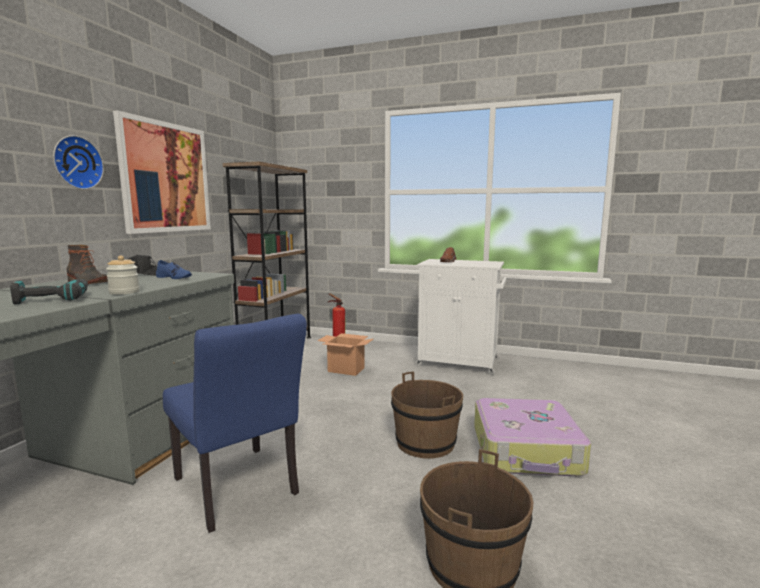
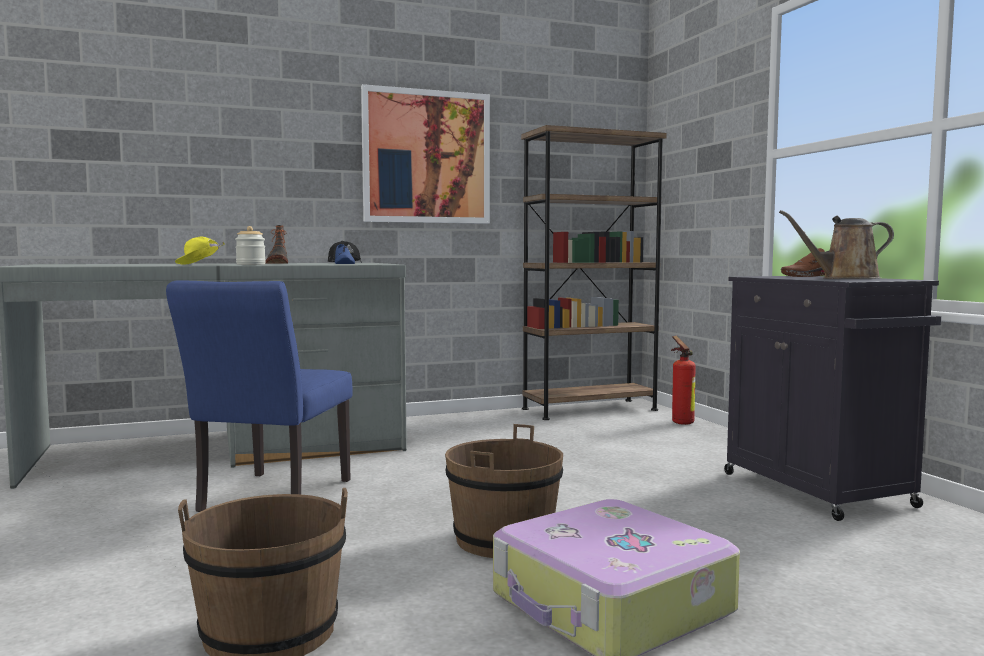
camera: 50 degrees right, 5 degrees down
(53, 299) = (198, 264): power drill -> yellow cap
(76, 163) = (312, 144): wall clock -> none
(345, 370) = (609, 450): cardboard box -> none
(459, 363) = (819, 491): white cabinet -> black cabinet
(472, 263) = (844, 278): none -> brown watering can

